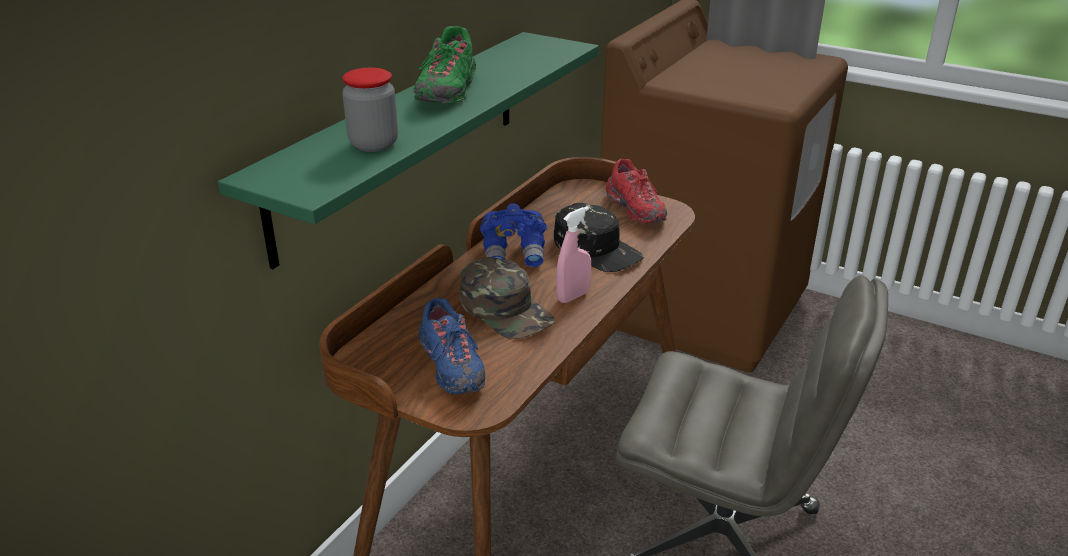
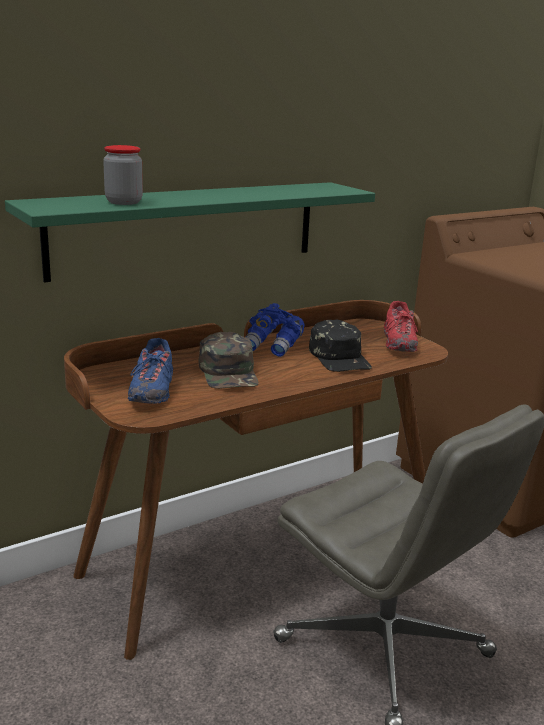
camera: 25 degrees right, 10 degrees down
(447, 92) = (219, 193): green shoe -> none
(573, 296) = (287, 377): pink spray bottle -> none

